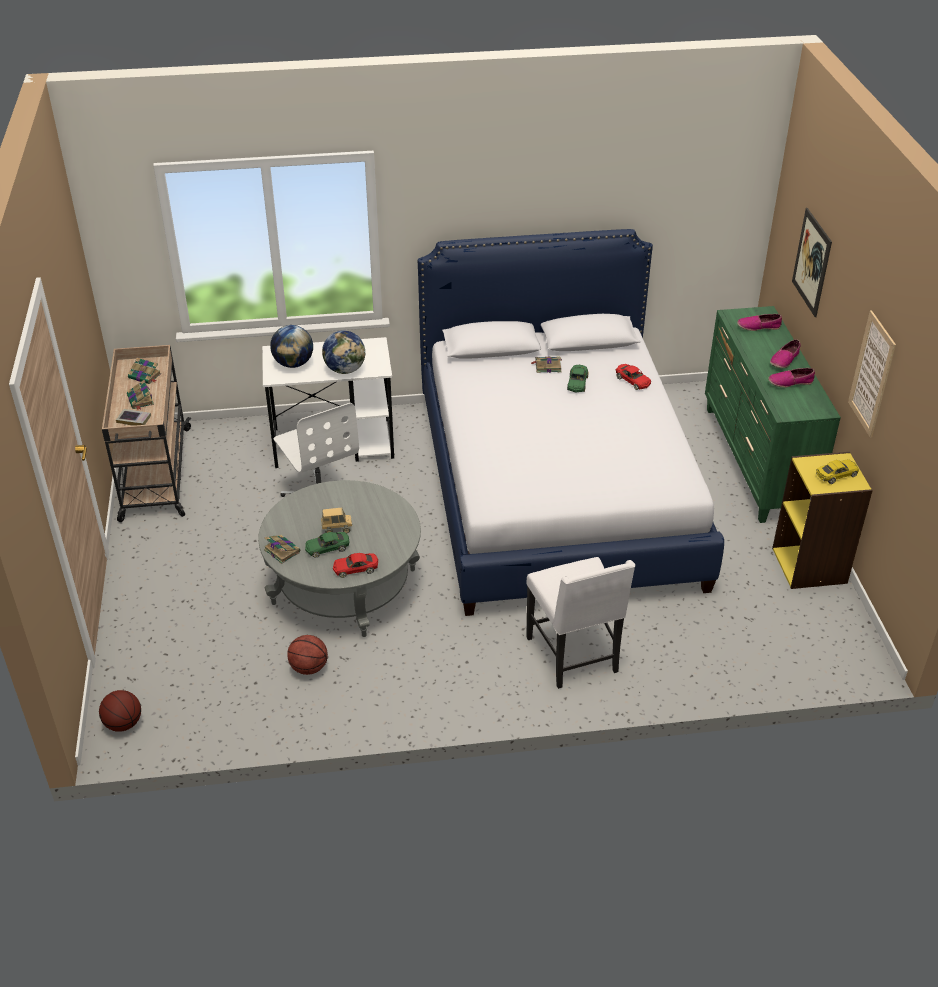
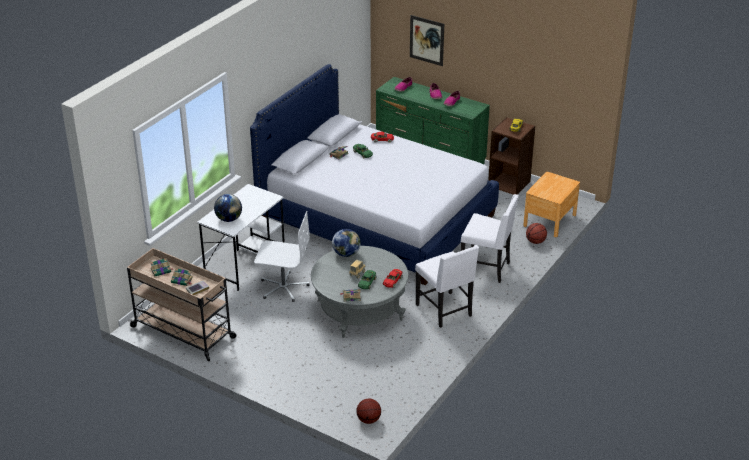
camera: 50 degrees left, 5 degrees down
(308, 667) = (401, 346): basketball -> basketball (535, 241)
(345, 370) = (258, 207): globe -> globe (346, 254)
(430, 667) = (445, 311): none -> white chair
(779, 657) = (549, 220): none -> brown nightstand
(810, 565) = (509, 183): yellow bookcase -> brown bookcase
(871, 374) = (509, 73): picture -> none

